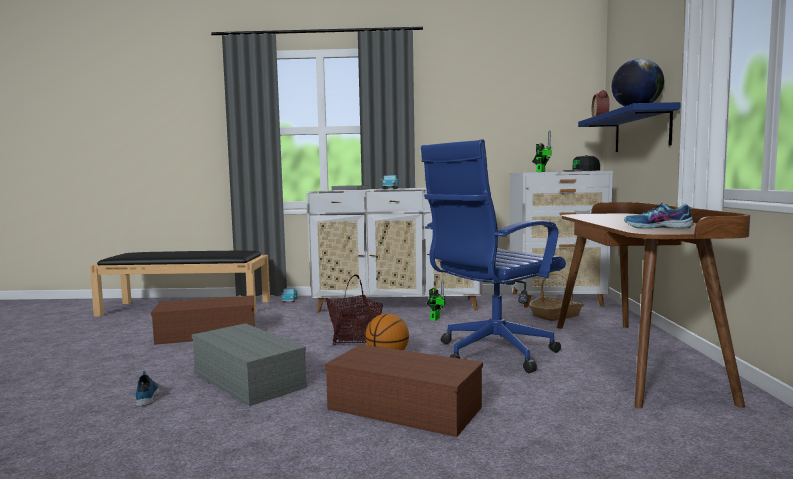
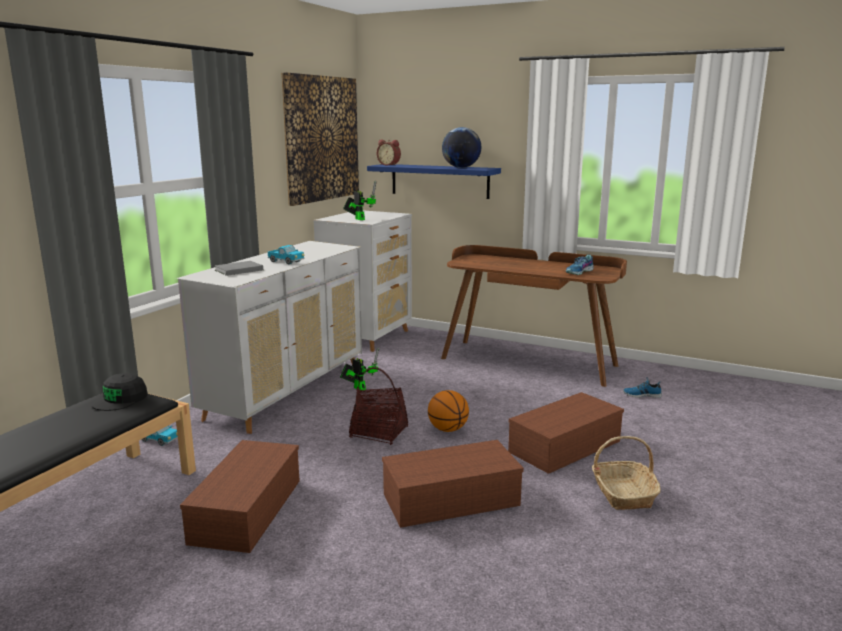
camera: 65 degrees left, 10 degrees up
(147, 396) = (453, 559): shoe -> shoe (641, 395)
(250, 379) = (452, 498): grey storage box -> brown storage box
(491, 354) = (481, 394): blue office chair -> none
(532, 98) = (321, 139): none -> picture
(556, 315) = (411, 350): basket -> basket (622, 493)
(582, 171) = (385, 215): black cap -> black cap (121, 399)

